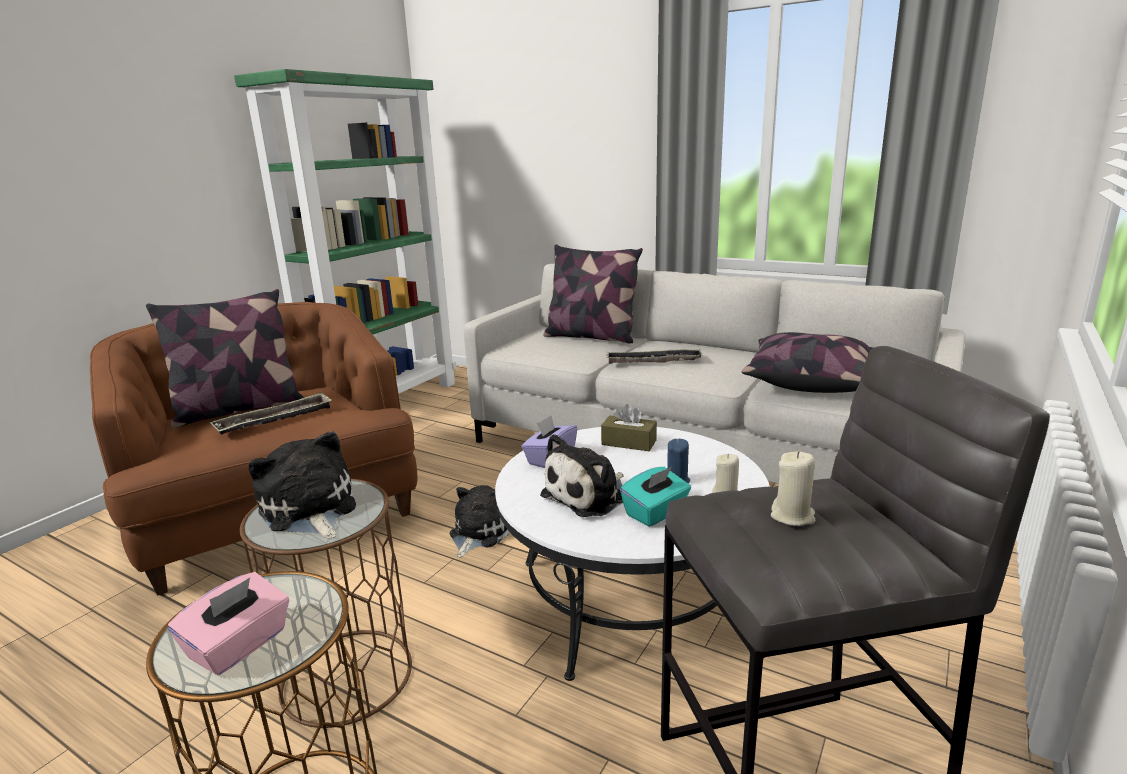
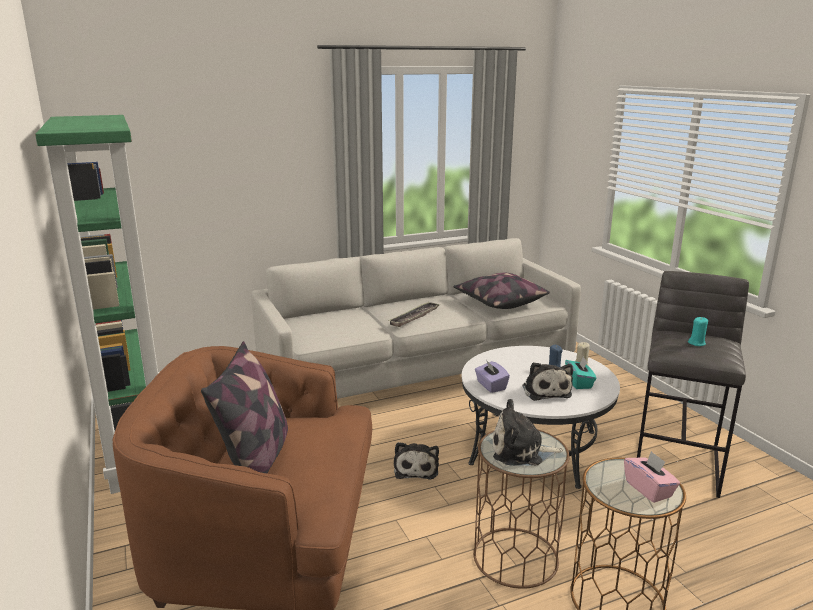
camera: 55 degrees left, 0 degrees up
(275, 419) = (313, 447): tray -> none
(479, 533) = (416, 468): plush toy -> plush toy turned 150 degrees counterclockwise
(591, 336) = (337, 315): pillow -> none
(629, 442) = (498, 363): brown tissue box -> none
(793, 516) = (696, 343): beige candle -> turquoise candle

